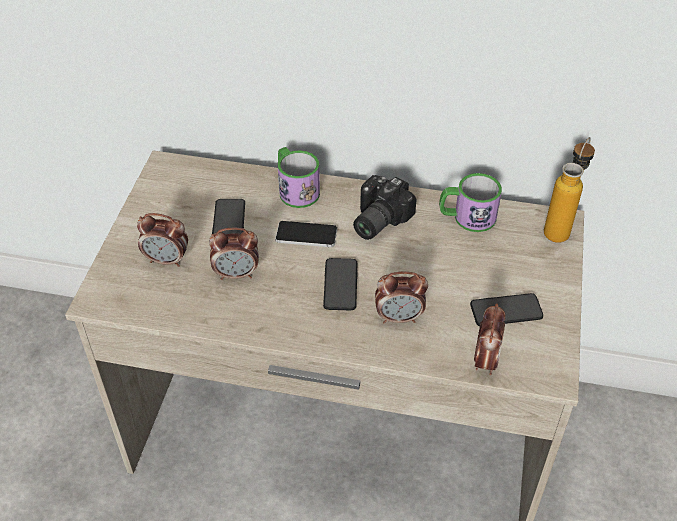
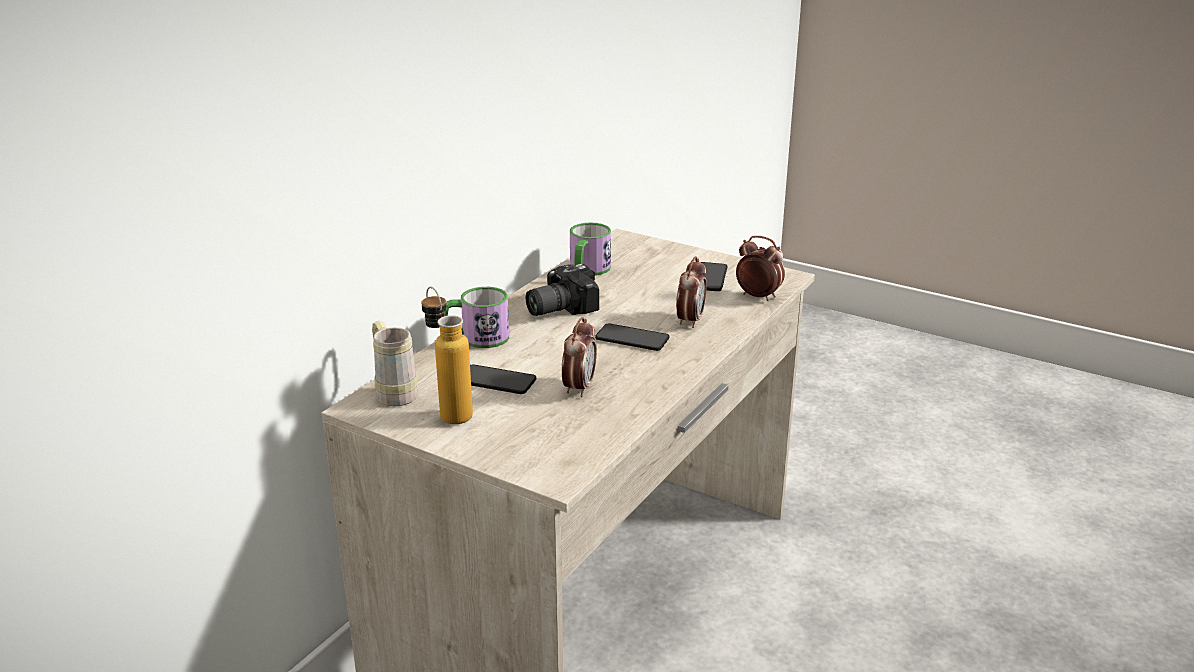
camera: 70 degrees left, 20 degrees down
(167, 260) = (526, 425): alarm clock -> none
(190, 174) = (394, 392): none -> beige mug
(306, 235) = (550, 343): phone -> none
(376, 220) = (557, 308): camera -> camera turned 90 degrees clockwise
(560, 227) = (630, 240): bottle -> bottle (449, 411)

